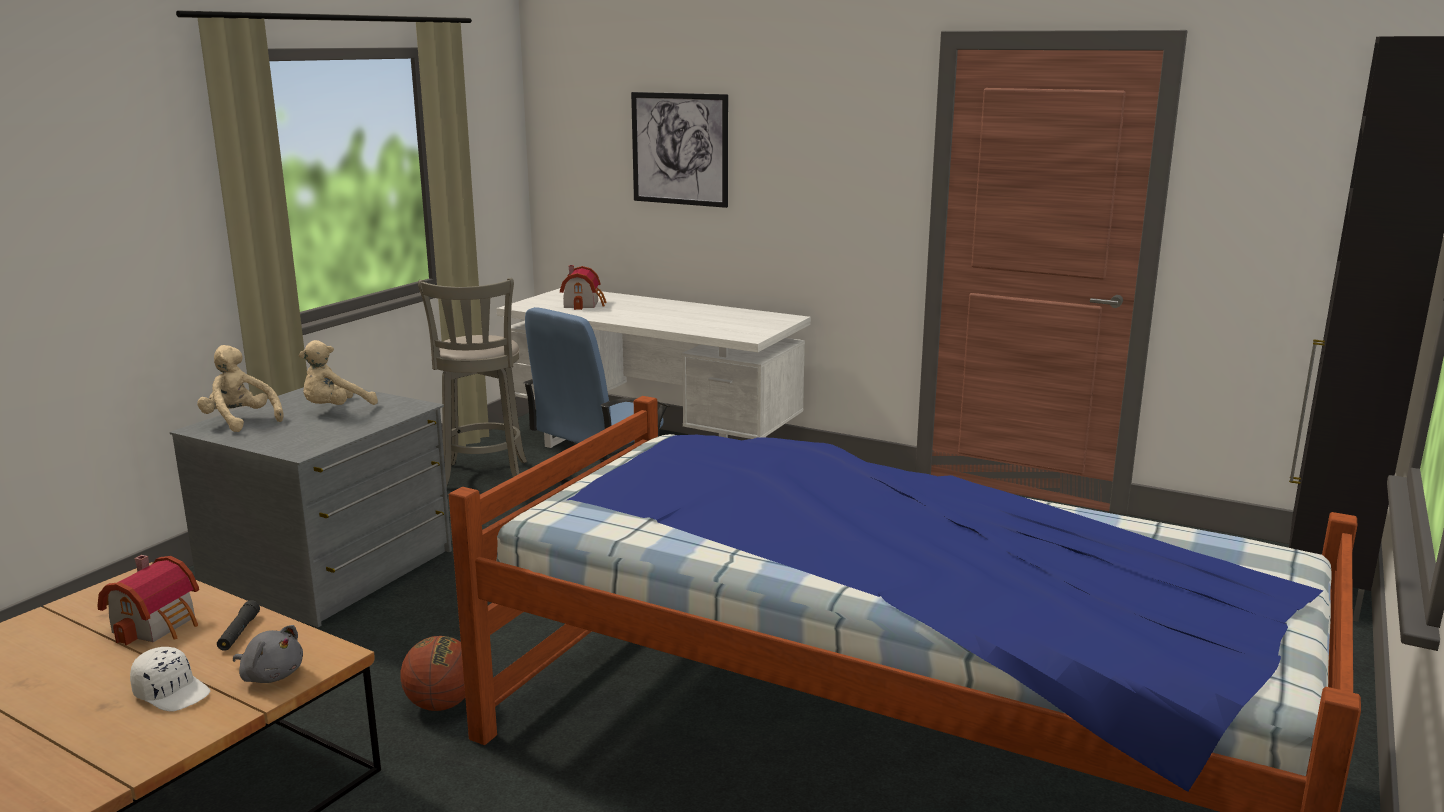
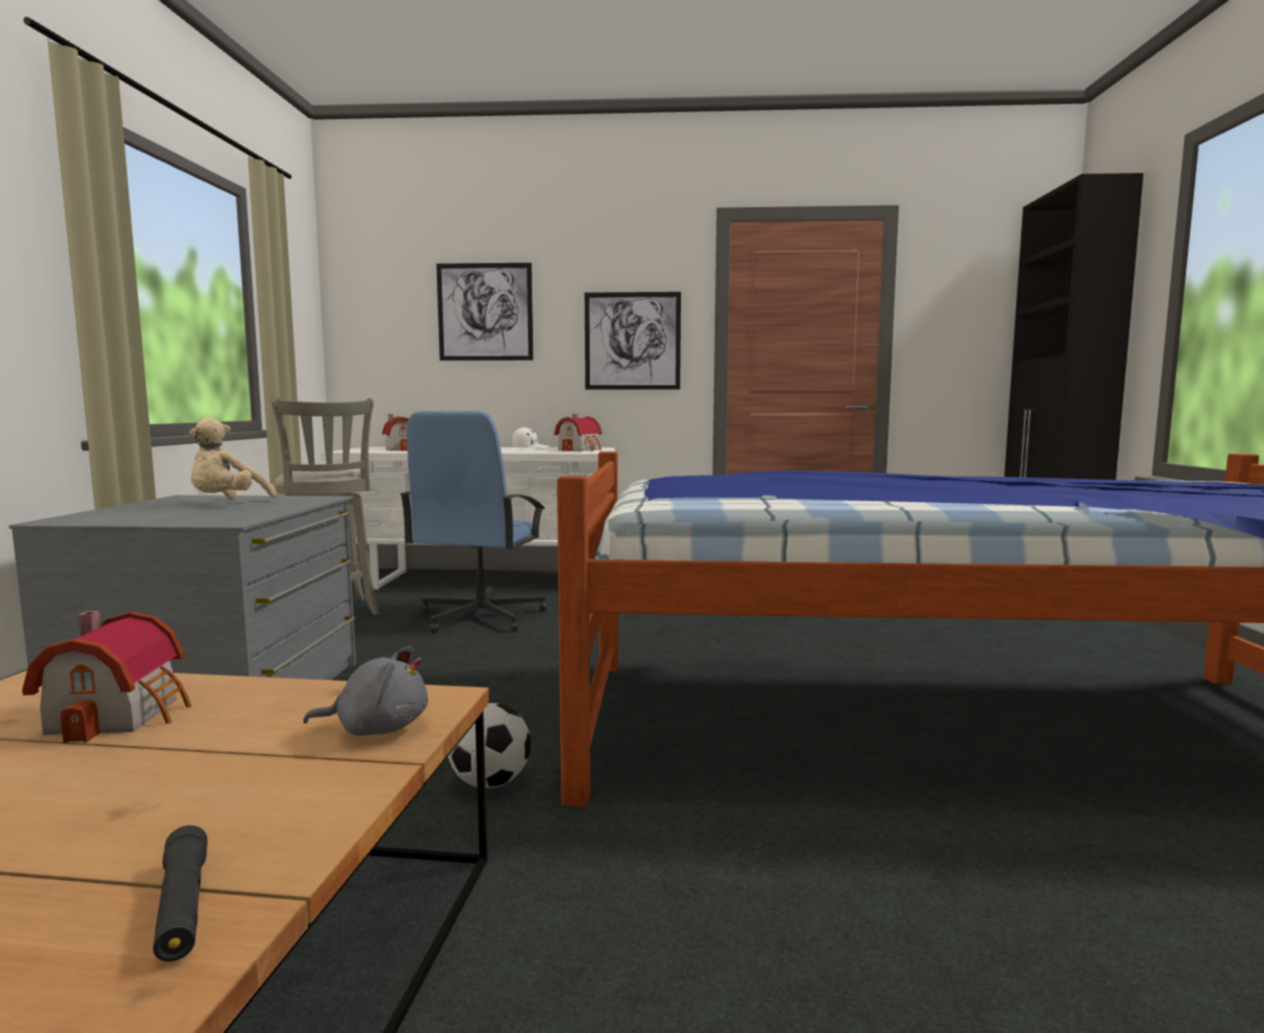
camera: 25 degrees left, 10 degrees down
(173, 692) = (237, 773): white cap -> white cap (530, 448)
(239, 633) = (269, 702): black flashlight -> black flashlight (182, 907)
(240, 421) = (109, 514): beige plush toy -> none
(441, 704) = (490, 783): basketball -> football
(755, 325) = (581, 450): none -> toy house
(835, 193) = (632, 341): none -> picture

